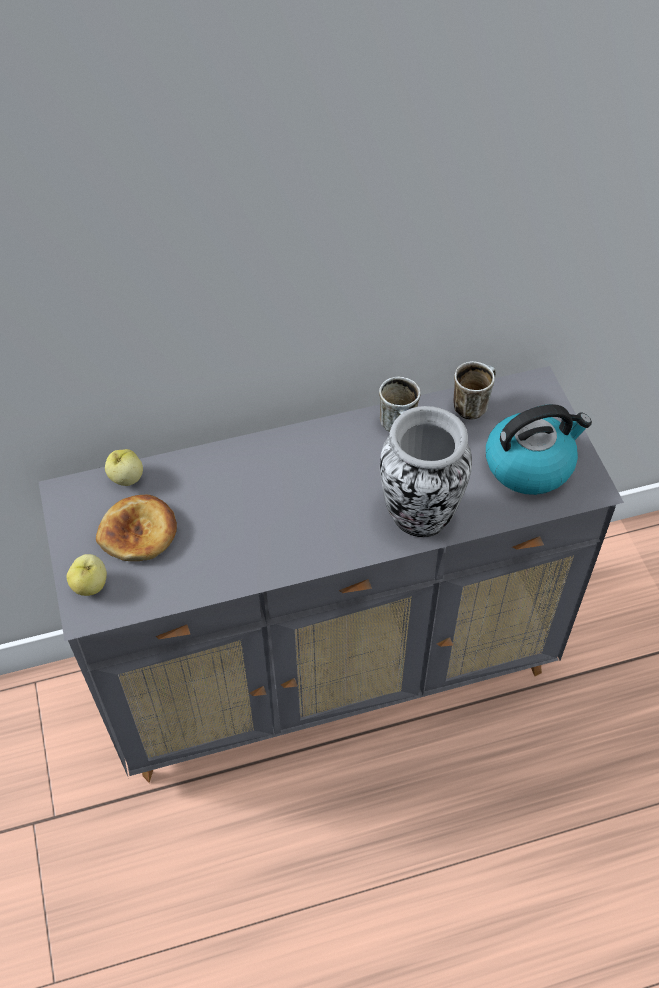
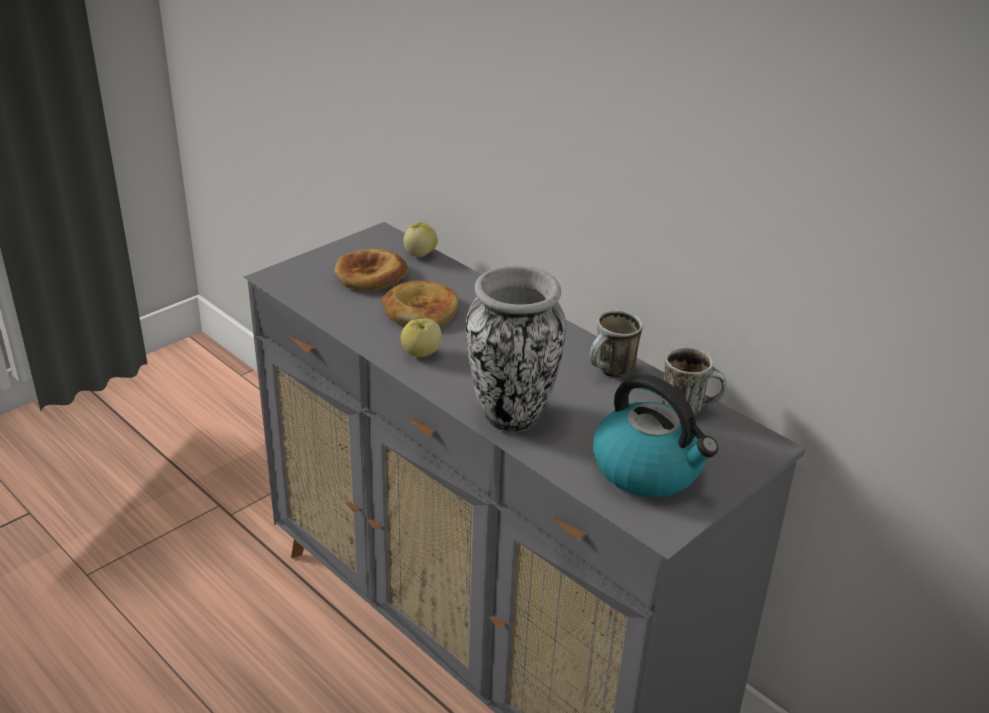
camera: 60 degrees right, 20 degrees down
(91, 585) = (302, 271): apple -> apple (421, 353)
(226, 516) = (420, 310): none -> bread

